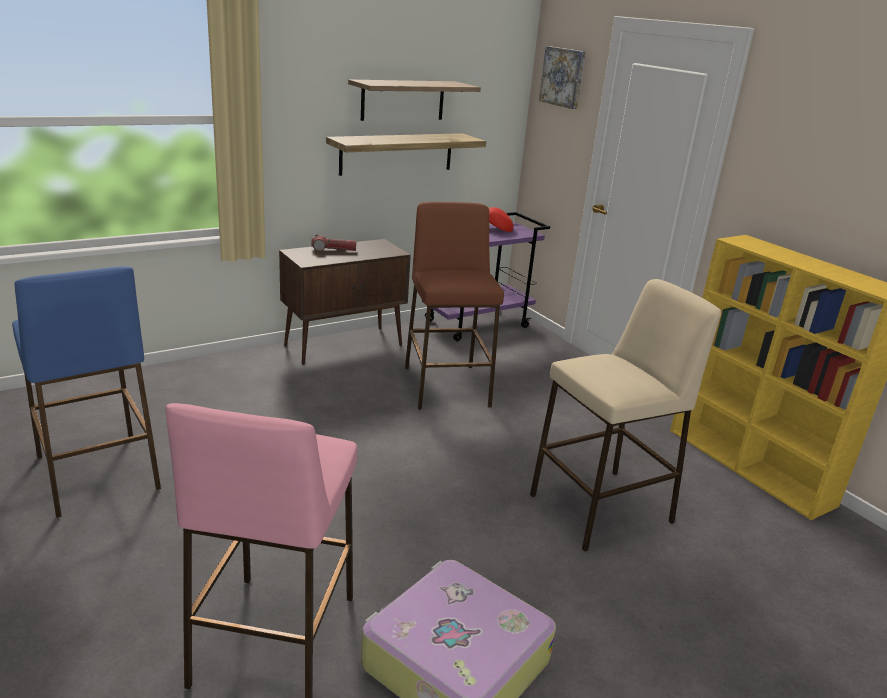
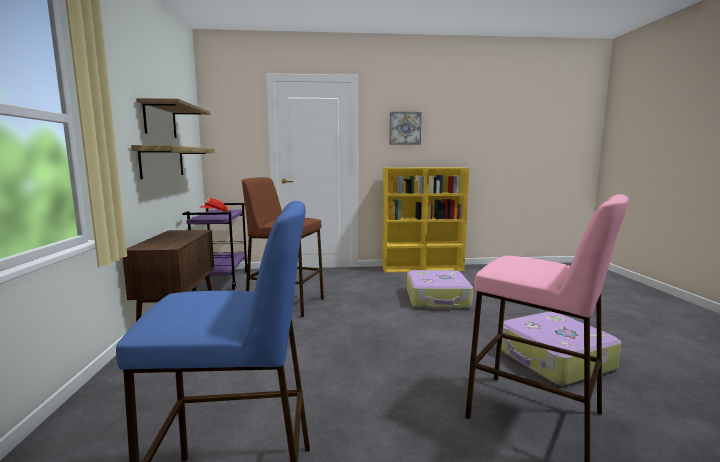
camera: 60 degrees left, 15 degrees down
(333, 250) = (161, 240): flashlight -> none
(563, 77) = (231, 111): picture -> picture (404, 128)
(602, 508) = (438, 299): beige stool -> suitcase

